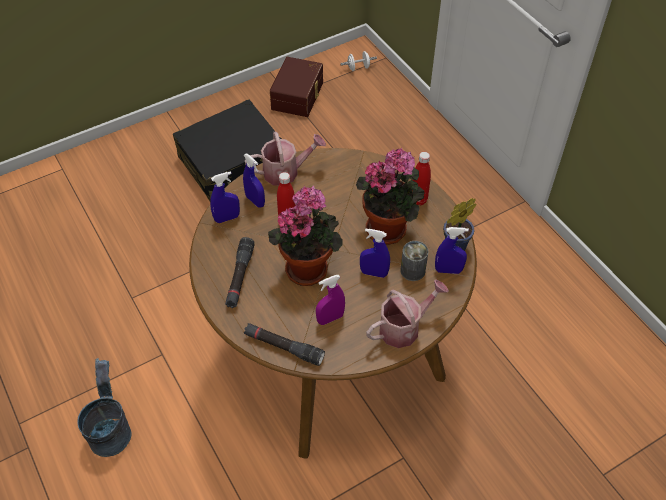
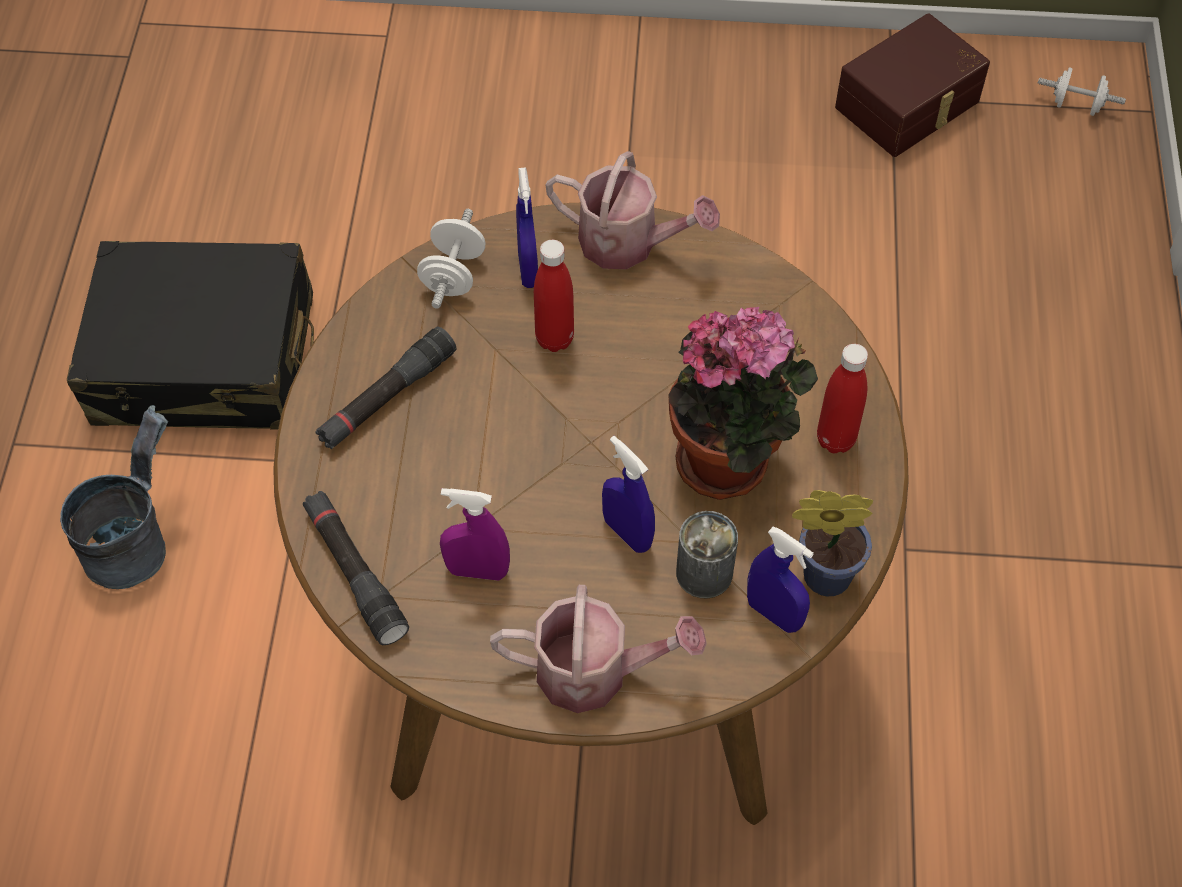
camera: 35 degrees right, 5 degrees up
(227, 218) = (453, 275): blue spray bottle -> white dumbbell
(233, 163) = (684, 176): black suitcase -> black suitcase (205, 360)
(308, 266) = (519, 449): potted plant -> none

